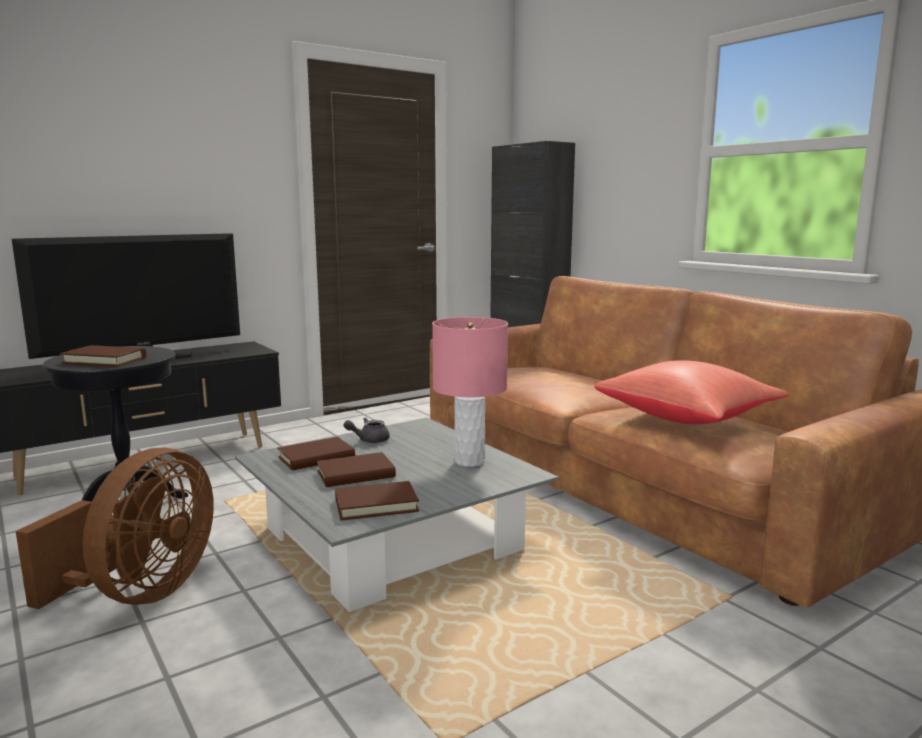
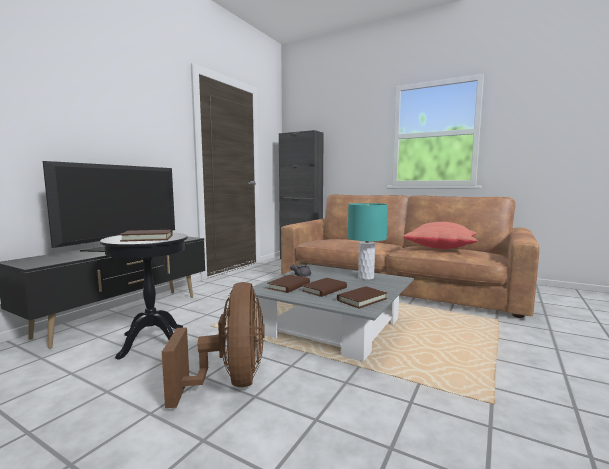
camera: 25 degrees left, 5 degrees down
(470, 461) = (366, 277): pink table lamp -> turquoise table lamp

